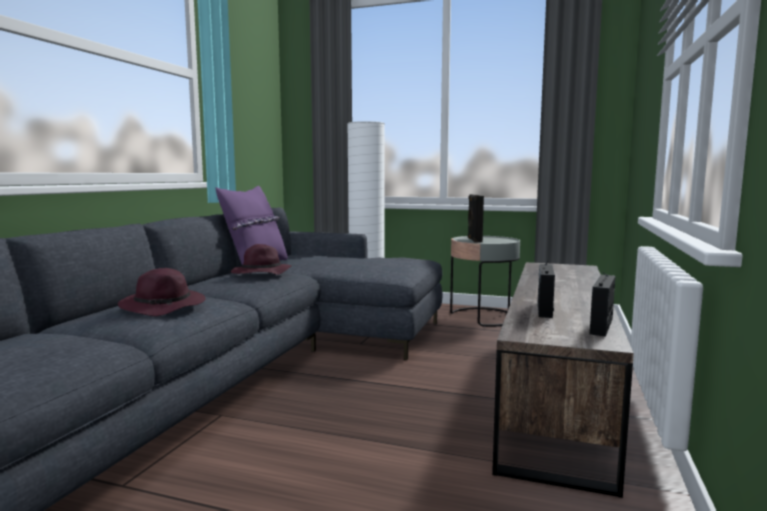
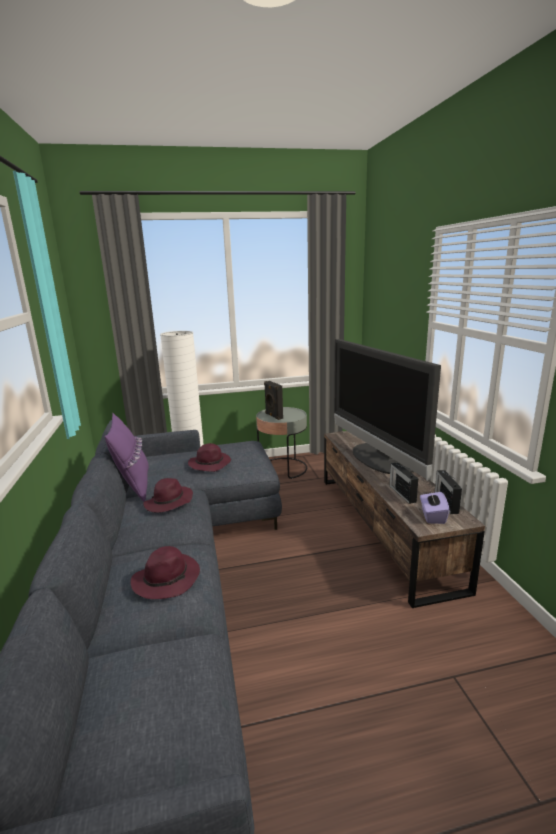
camera: 30 degrees left, 10 degrees up
(349, 262) = (210, 464): none -> purple hat
(555, 330) = (432, 516): none -> purple tissue box
(562, 284) = (377, 459): none -> television

